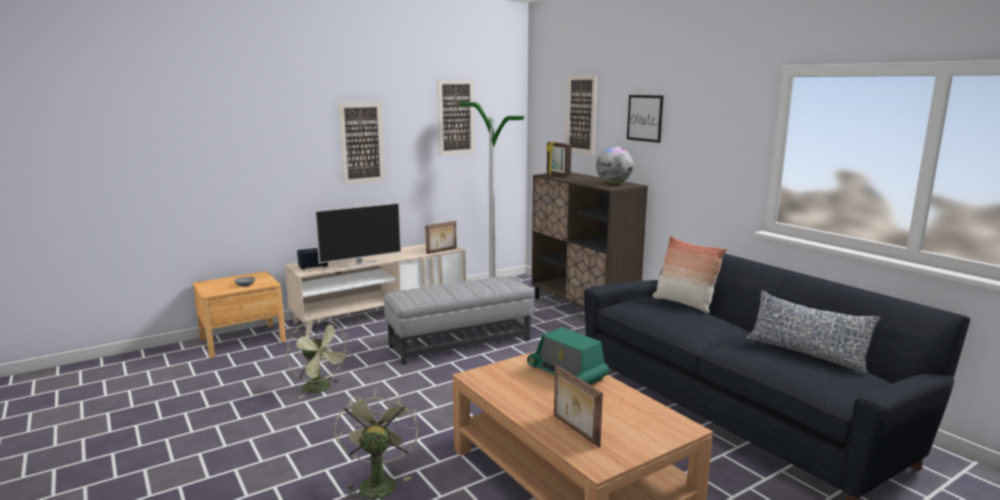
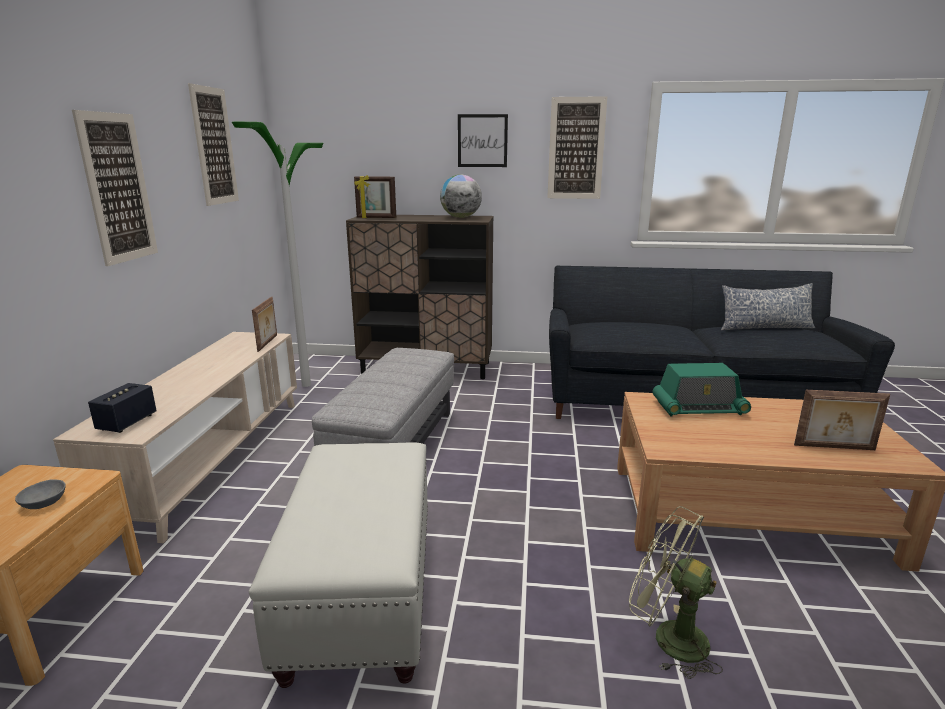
camera: 50 degrees left, 5 degrees up
(321, 389) = (362, 593): green fan -> white ottoman
(360, 263) = (197, 391): television -> none
(581, 114) = (378, 141): picture -> picture (576, 149)
(684, 303) = (618, 320): pillow -> none

